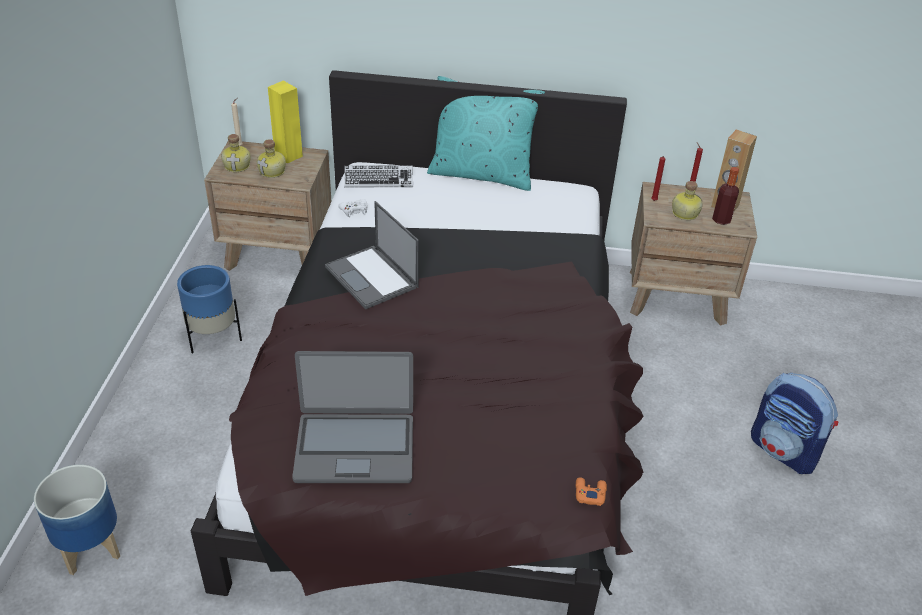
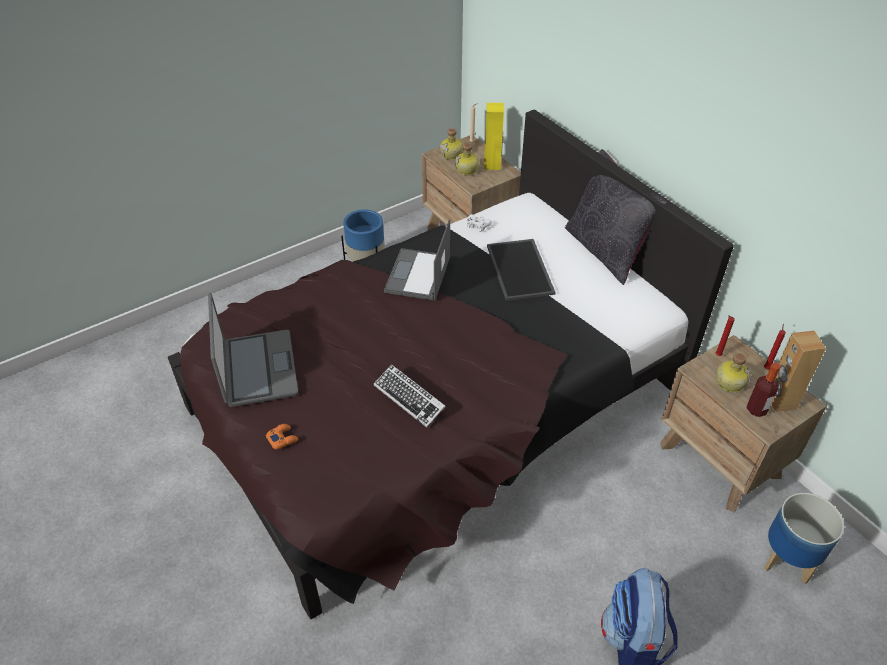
camera: 50 degrees right, 5 degrees up
(90, 549) = (172, 340): planter -> planter (786, 559)
(355, 447) = (258, 369): laptop -> laptop turned 150 degrees counterclockwise
(378, 180) = (524, 214): keyboard -> keyboard (409, 398)
(444, 224) = (521, 270): none -> tray
(481, 174) = (605, 251): turquoise pillow -> black pillow
(589, 493) = (334, 508): orange game controller -> orange game controller (282, 438)

